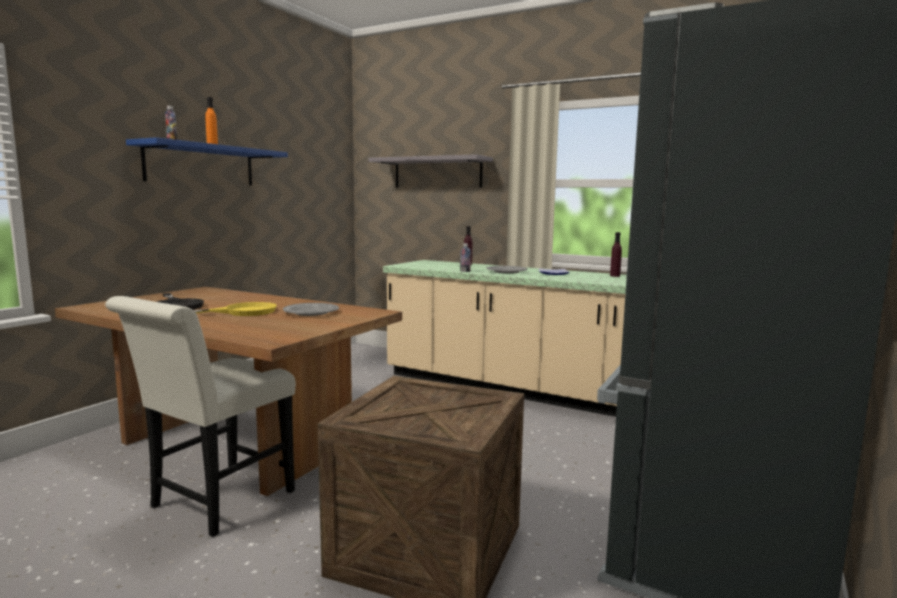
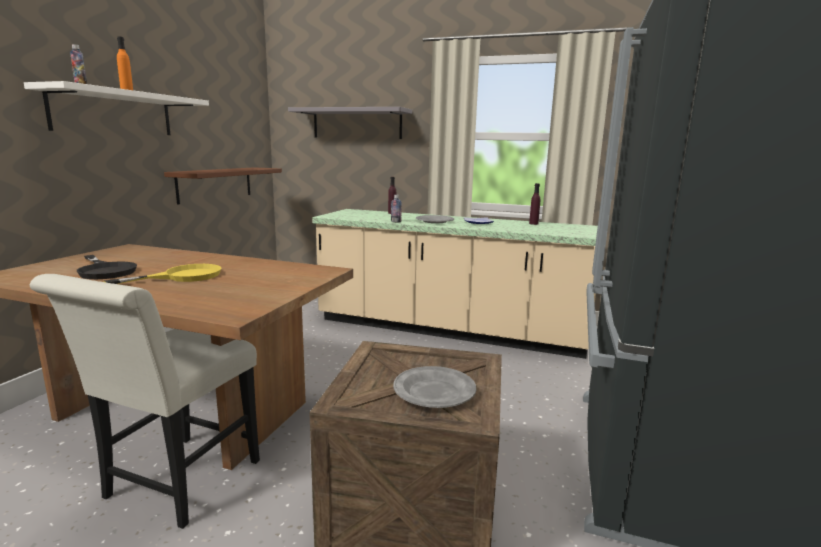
camera: 10 degrees left, 5 degrees up
(201, 165) = (114, 113): blue shelf -> white shelf
(294, 233) = (215, 184): none -> brown shelf
(311, 312) = (260, 274): grey plate -> grey plate (434, 391)

